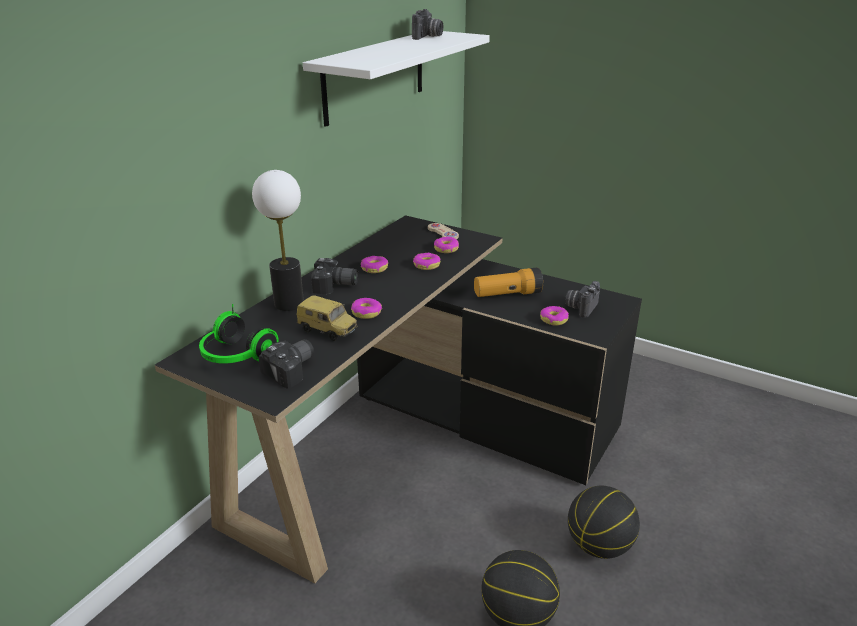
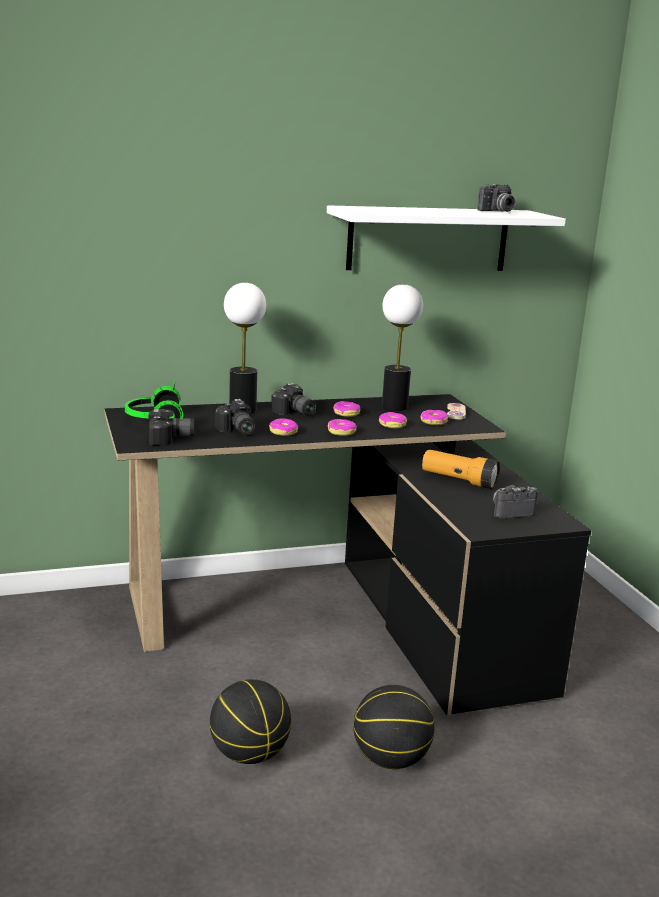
camera: 40 degrees right, 10 degrees down
(328, 331) = (236, 431): toy car -> camera
(394, 245) = (395, 407): none -> table lamp
(554, 319) = (464, 508): donut -> donut (341, 432)

